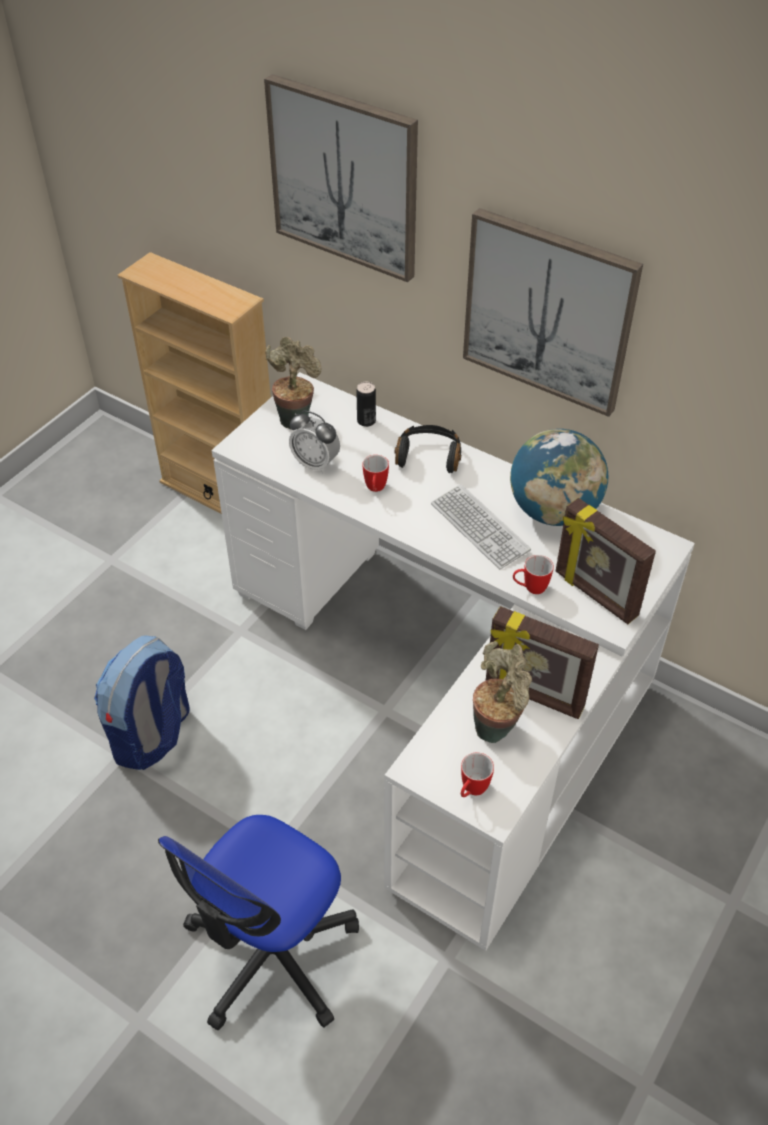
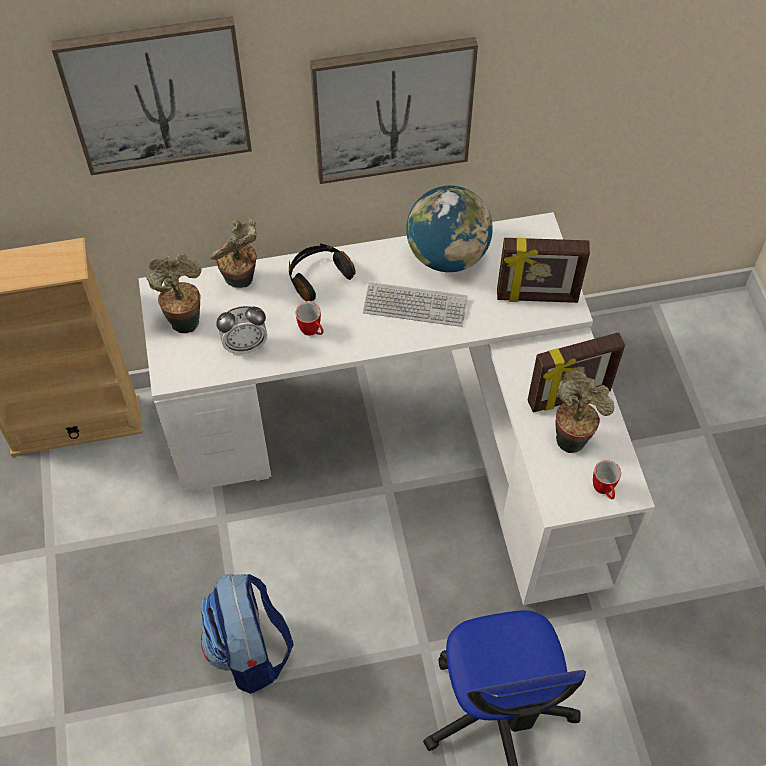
camera: 45 degrees left, 10 degrees up
(366, 421) = (240, 282): can -> potted plant
(530, 588) = (495, 325): mug -> none

